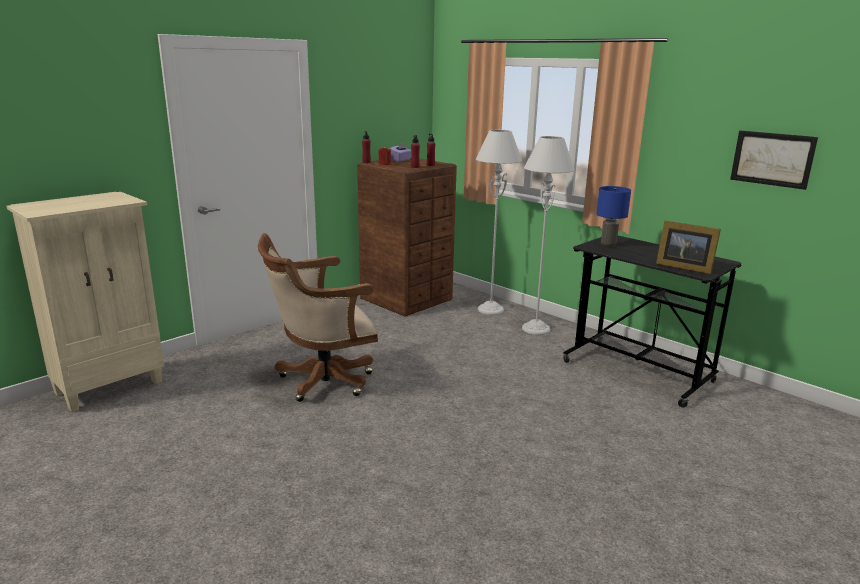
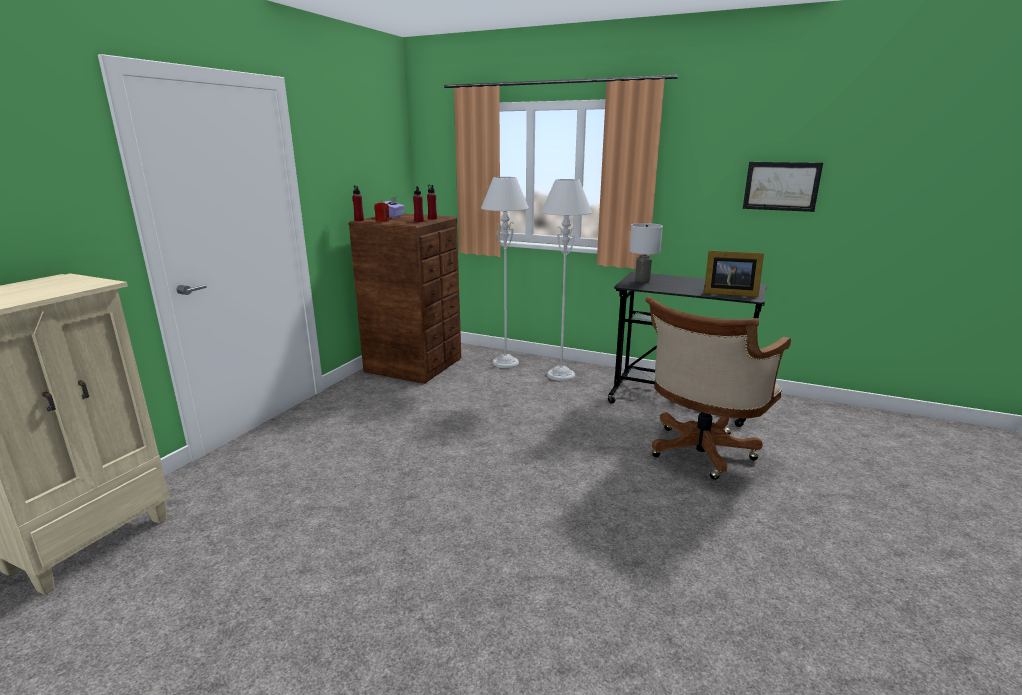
camera: 20 degrees left, 0 degrees up
(321, 382) = (378, 474): office chair -> office chair (699, 453)
(608, 245) = (642, 281): blue table lamp -> white table lamp

